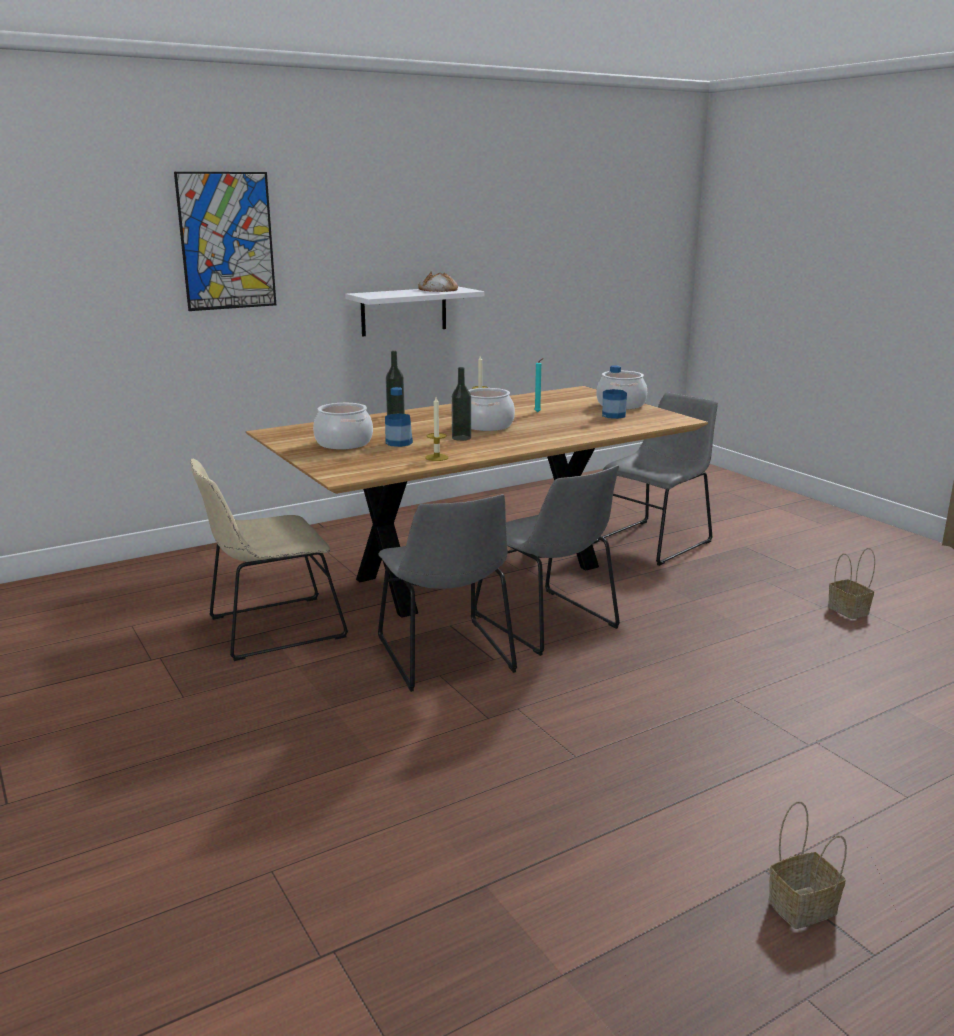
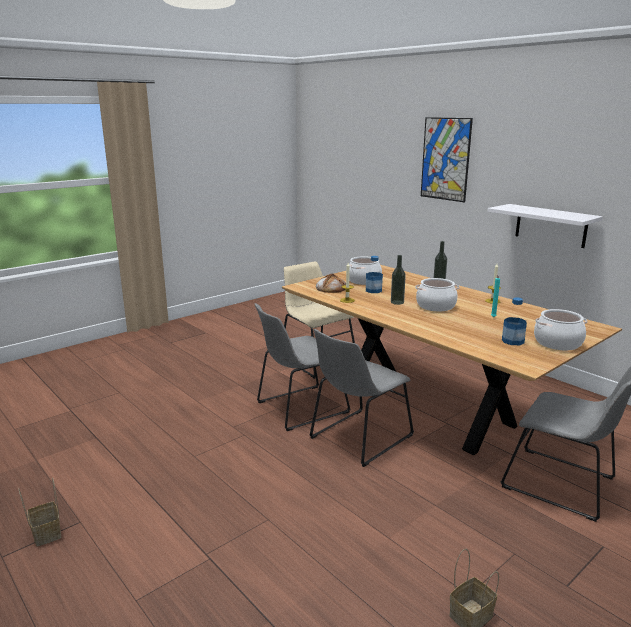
camera: 80 degrees right, 0 degrees up
(437, 290) = (565, 214): bread -> bread (331, 288)

